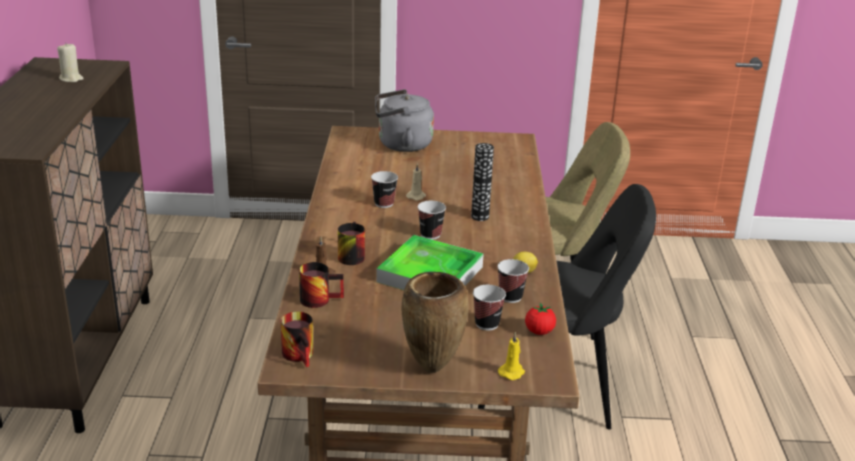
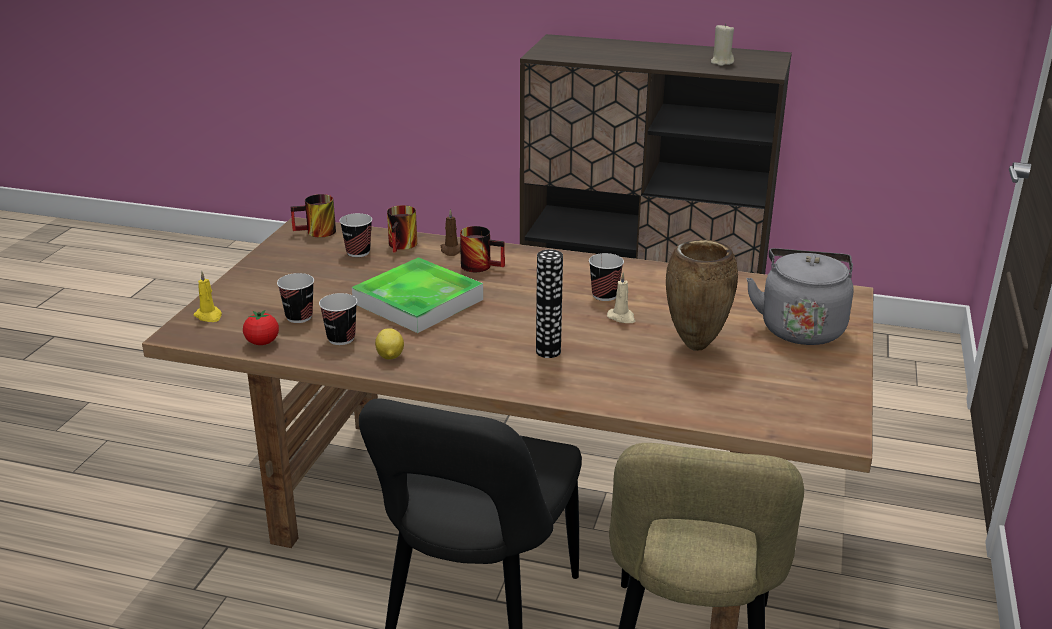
camera: 105 degrees right, 0 degrees up
(430, 235) = (510, 313): cup -> cup (358, 252)
(431, 369) = (248, 281): brown vase -> brown vase (694, 346)

